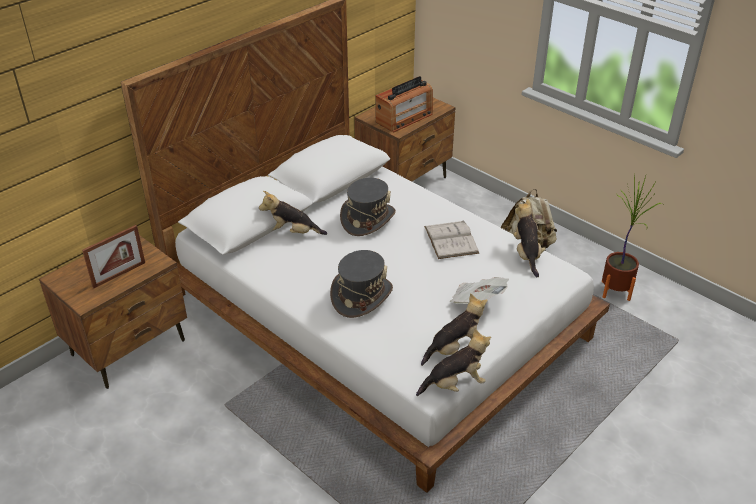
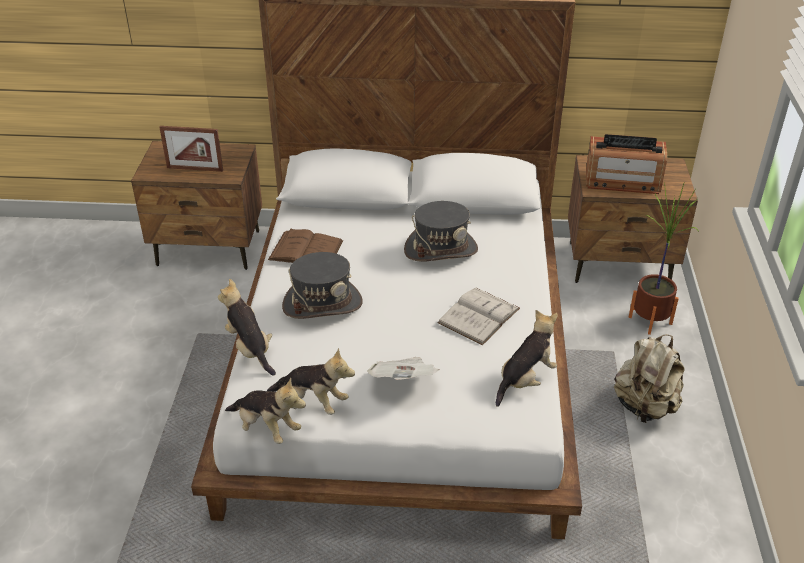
camera: 50 degrees right, 0 degrees up
(289, 274) = (306, 250): none -> brown book
(292, 233) = (365, 221): plush toy -> plush toy (250, 349)
(616, 290) = (672, 521): potted plant -> potted plant (650, 320)

